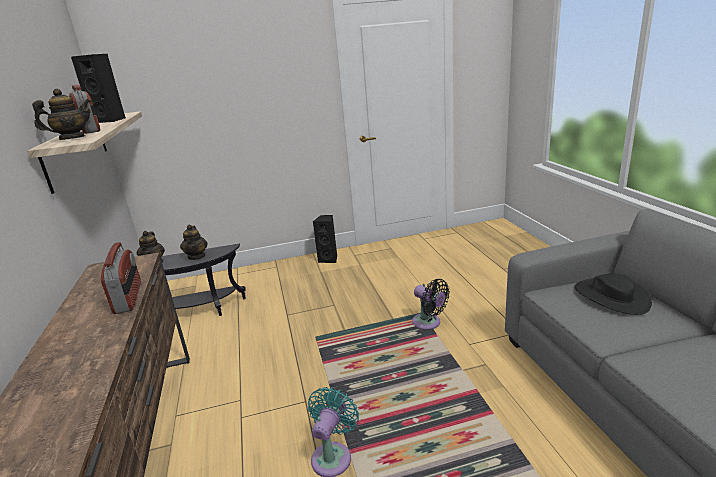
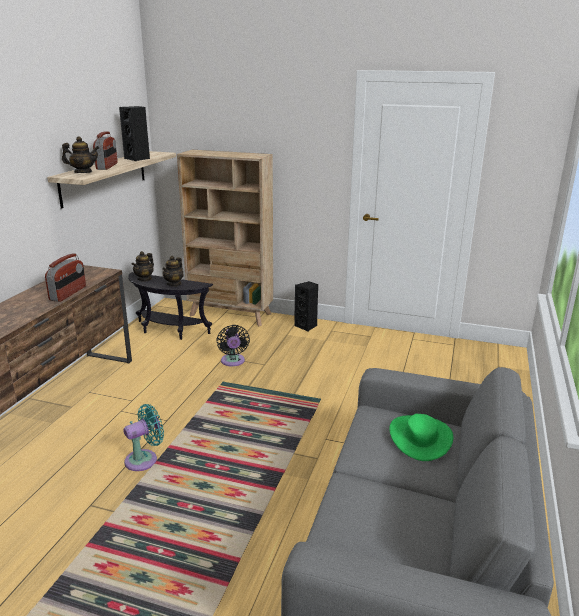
camera: 30 degrees right, 0 degrees up
(246, 274) = (231, 315): none -> beige bookcase
(429, 323) = (316, 409): black fan -> black fan (233, 362)
(611, 297) = (420, 438): black hat -> green hat

